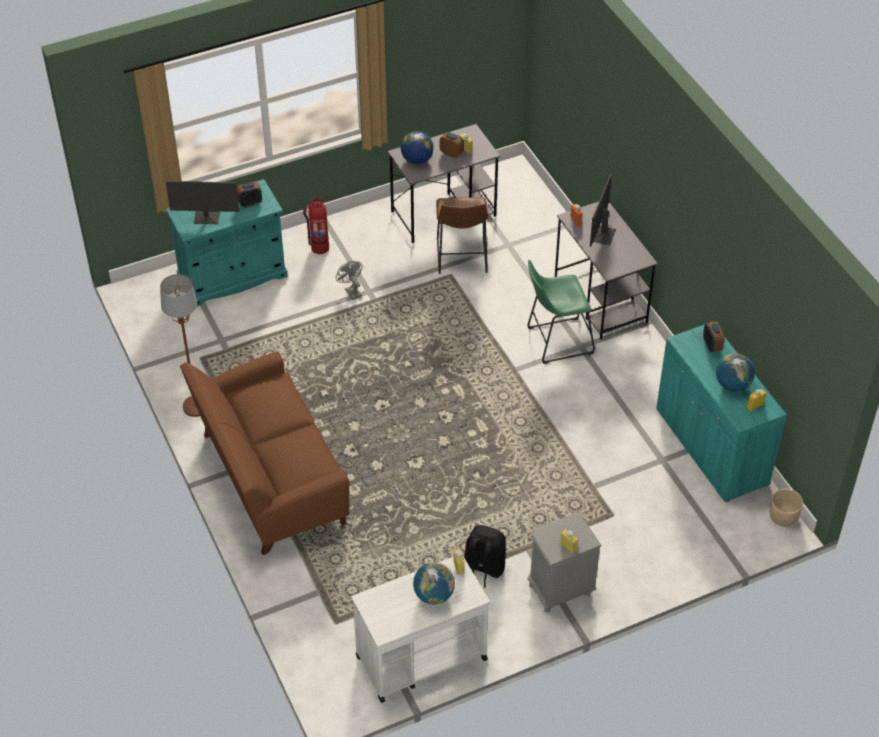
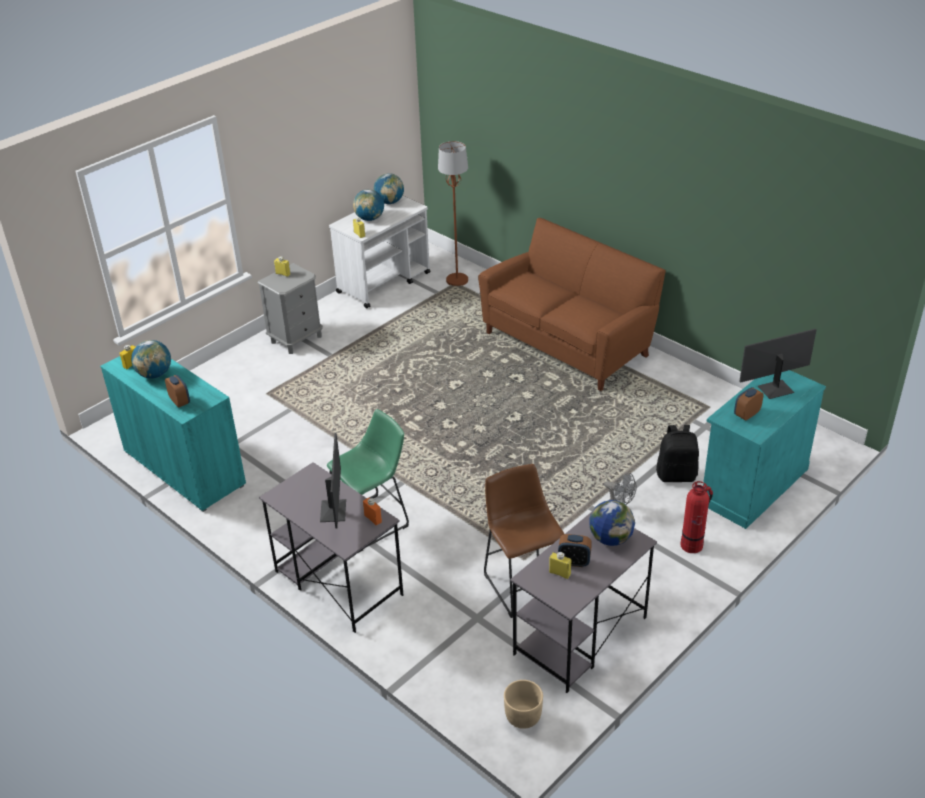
camera: 160 degrees right, 10 degrees down
(195, 406) = (675, 372): brown floor lamp -> brown floor lamp (457, 280)
(394, 623) = (389, 202): none -> globe
(483, 568) = (362, 336): black backpack -> black backpack (676, 475)
(783, 517) = (111, 431): beige planter -> beige planter (523, 716)

